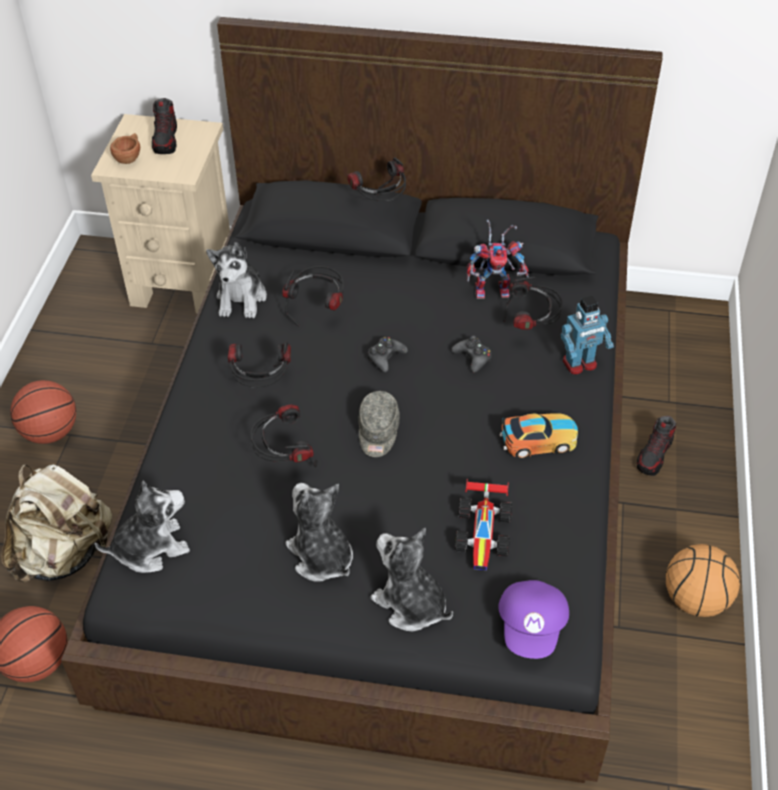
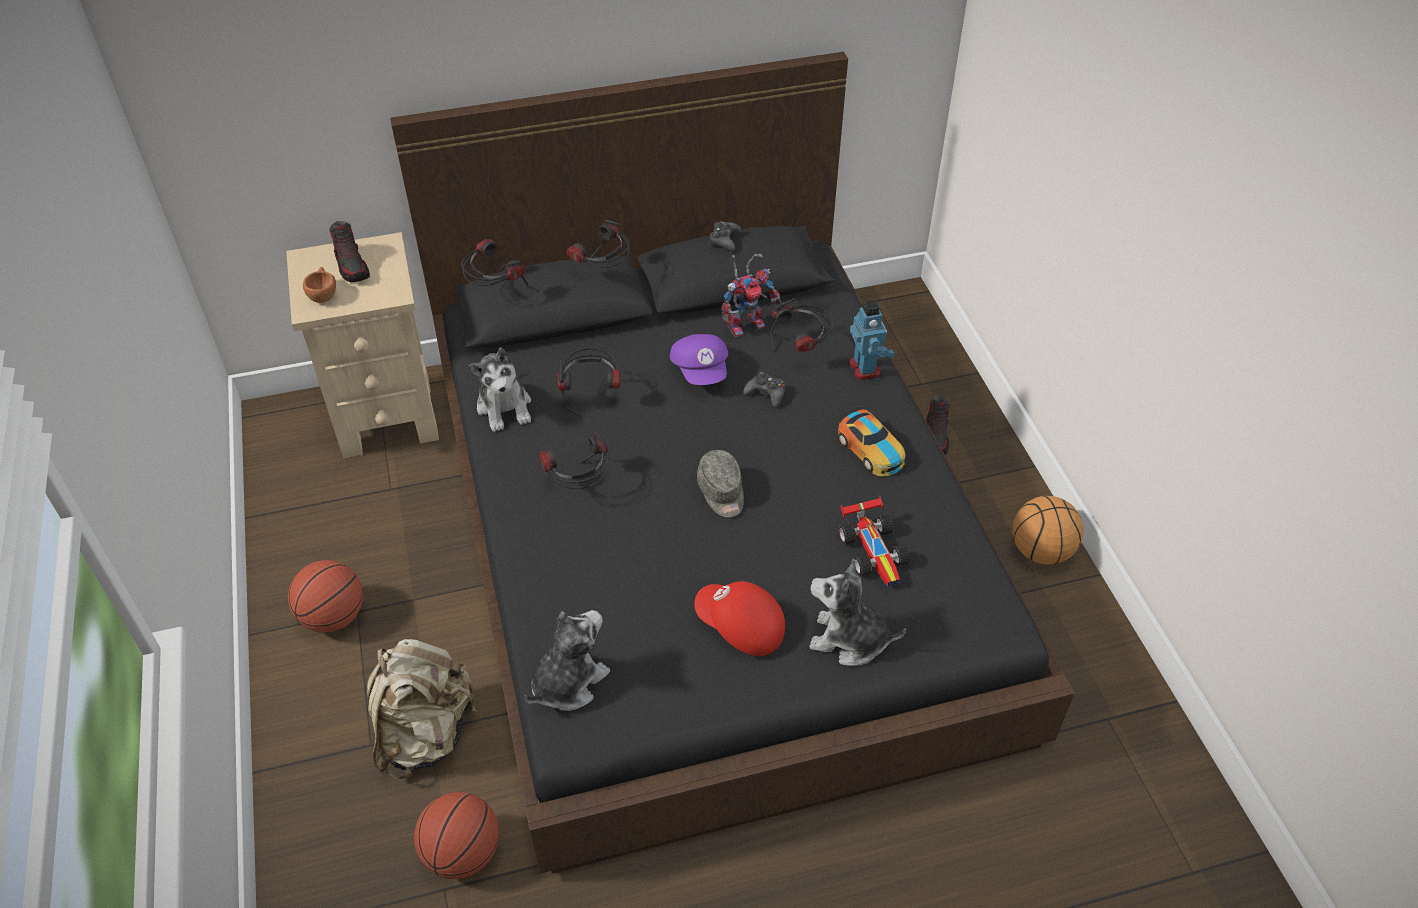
camera: 25 degrees left, 0 degrees up
(284, 459) = (649, 549): headphones -> headphones (494, 290)
(321, 556) = (740, 627): plush toy -> red cap
(385, 357) = (685, 419): black game controller -> black game controller (724, 240)
(532, 627) = (966, 618): purple cap -> purple cap (701, 370)
(539, 440) = (871, 449): toy car -> toy car turned 90 degrees clockwise
(580, 364) = (865, 368): toy robot -> toy robot turned 60 degrees counterclockwise

